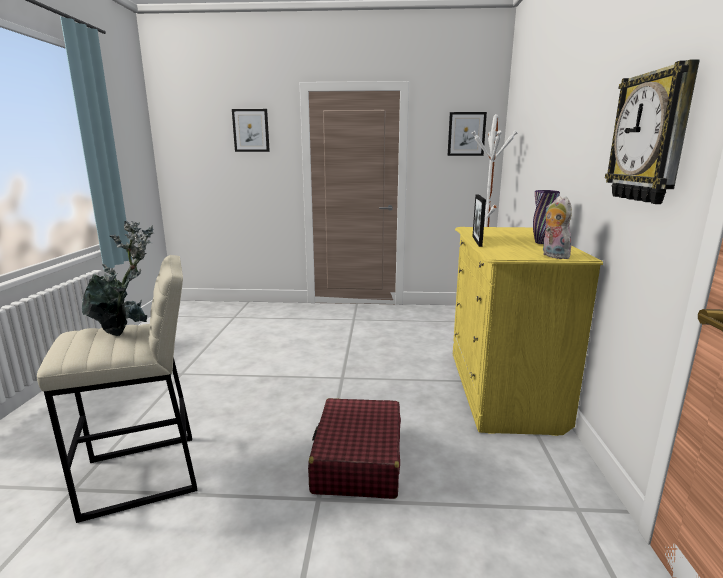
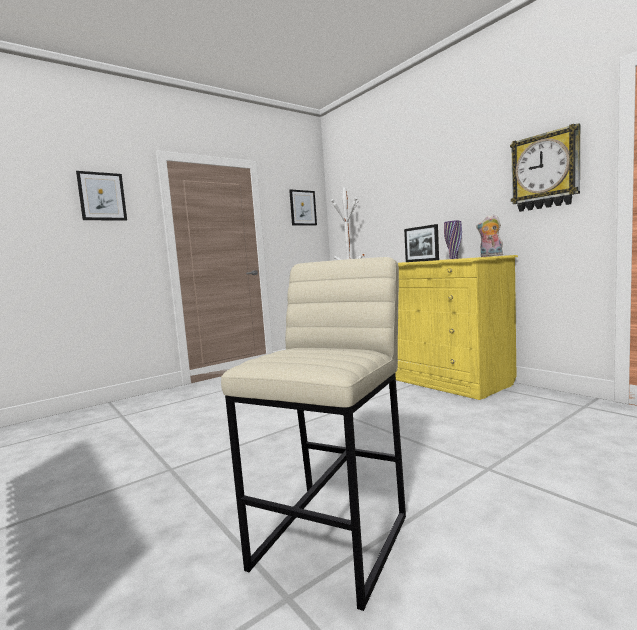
camera: 40 degrees left, 10 degrees down
(126, 330) = (307, 347): potted plant -> none
(358, 460) = (457, 441): red suitcase -> none

